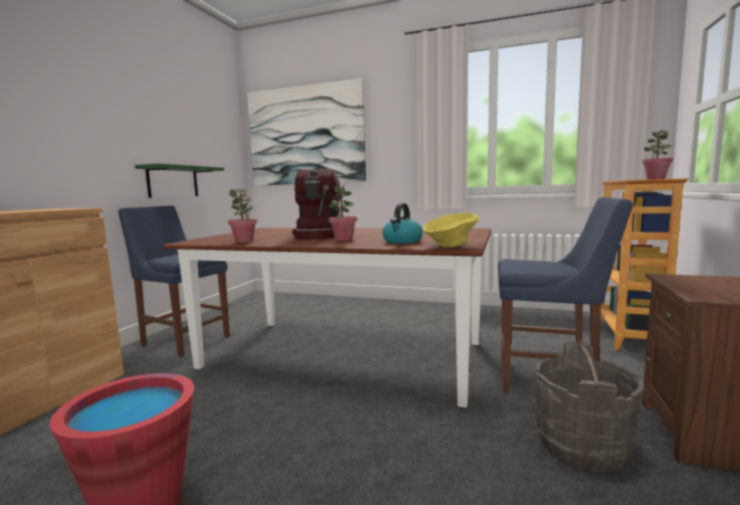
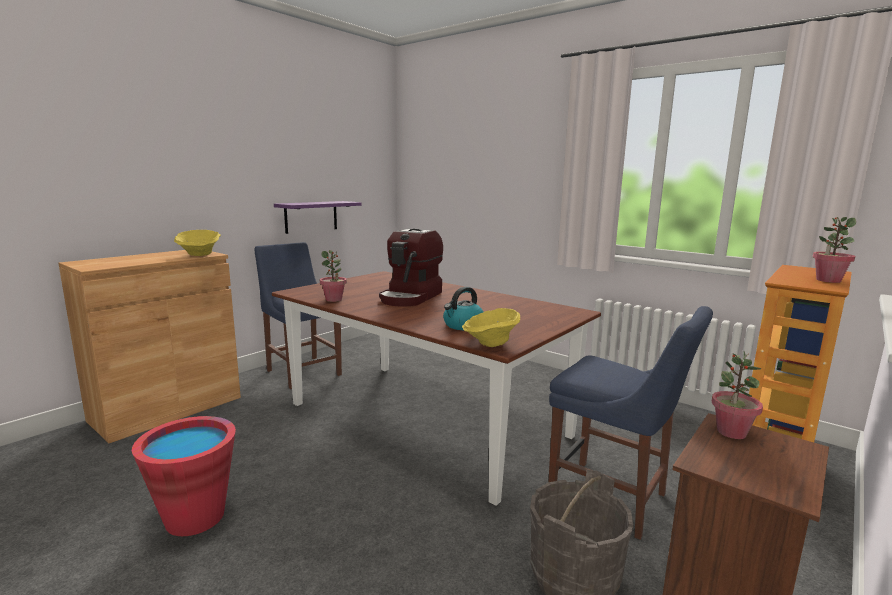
camera: 20 degrees right, 5 degrees up
(65, 208) = (200, 255): none -> yellow bowl
(173, 182) = (311, 216): green shelf -> purple shelf
(305, 136) = (453, 166): picture -> none
(343, 239) = (418, 311): potted plant -> potted plant (731, 432)

